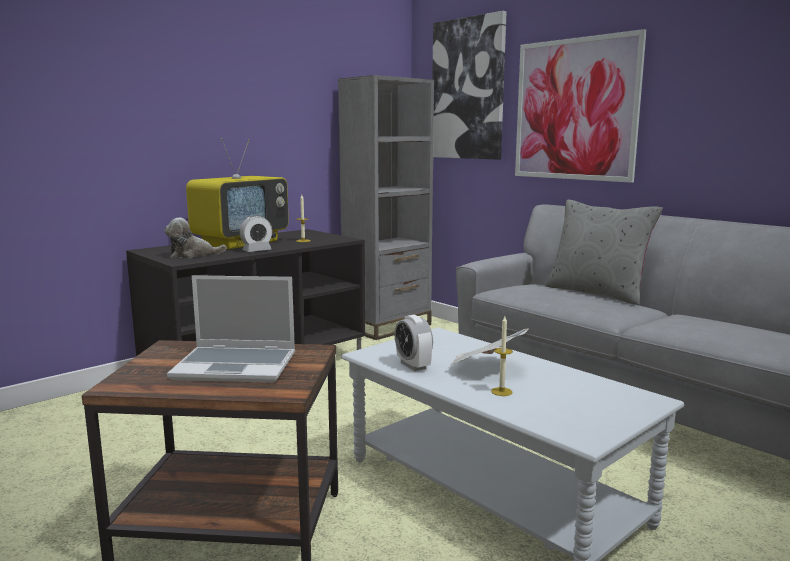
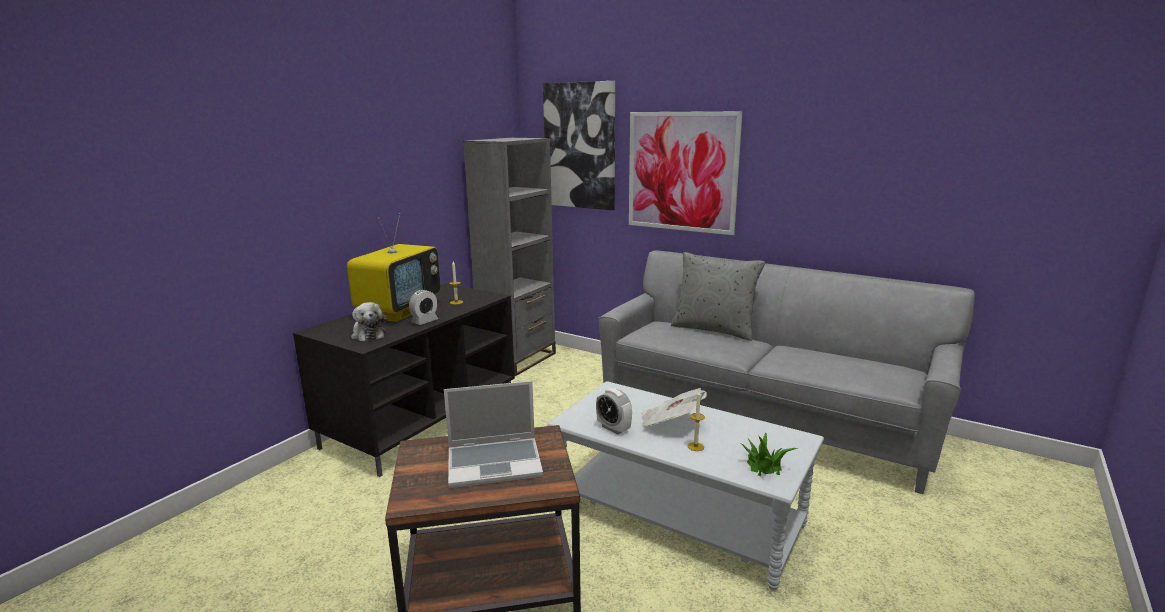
camera: 15 degrees left, 5 degrees up
(192, 255) = (368, 334): plush toy -> plush toy turned 90 degrees counterclockwise
(579, 418) = (763, 465): none -> potted plant

